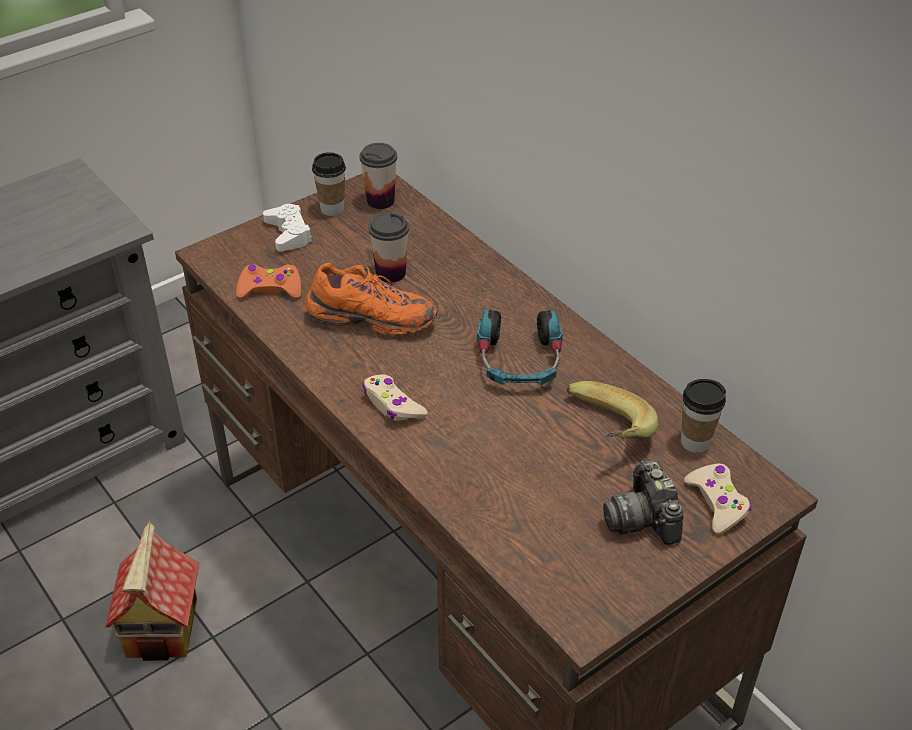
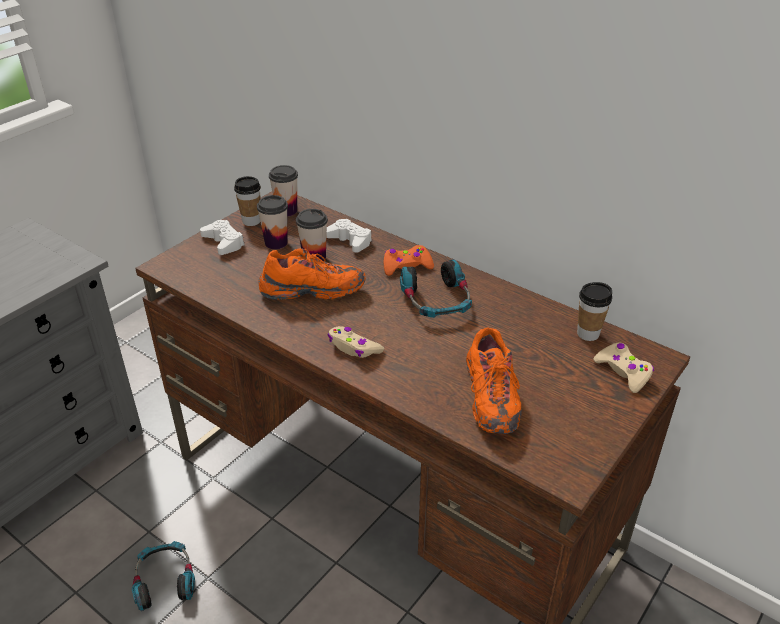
camera: 15 degrees left, 5 degrees down
(163, 628) = (165, 580): toy house -> headphones
(270, 289) = (224, 282): orange game controller -> orange game controller (406, 266)
(351, 245) = (276, 243): none -> cup
(443, 257) = (349, 241): none -> white game controller
(532, 504) = (491, 398): none -> orange shoe
(603, 433) = (520, 339): banana -> none
(643, 518) = (576, 392): camera -> none

